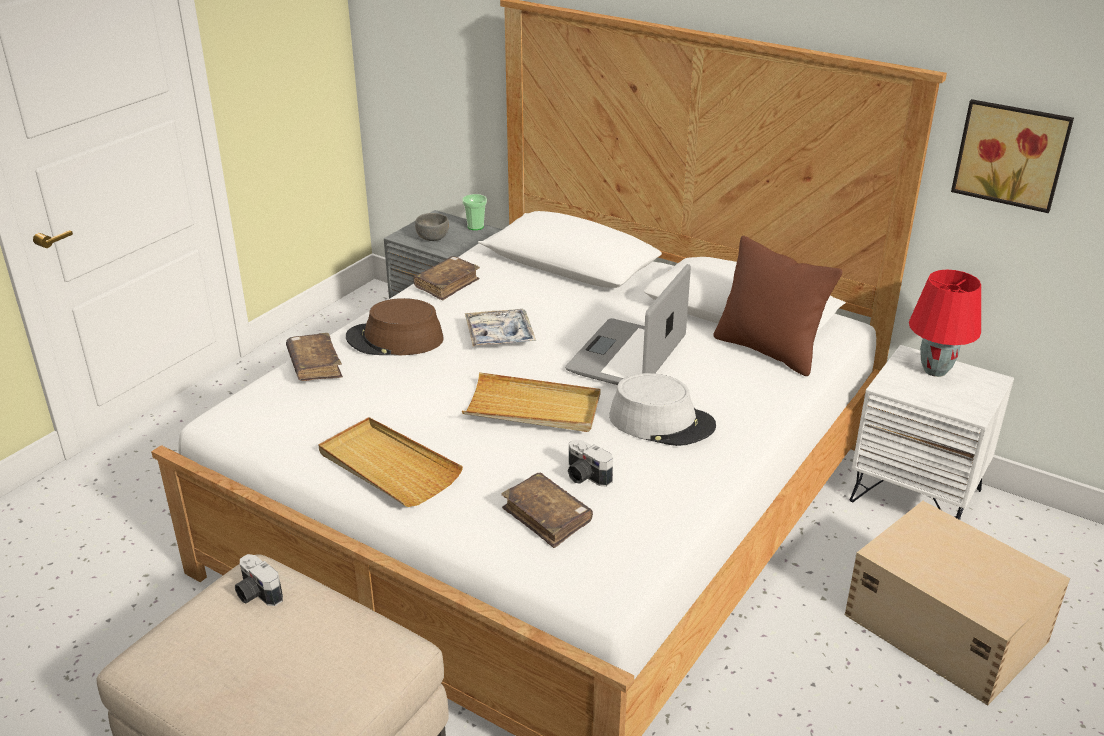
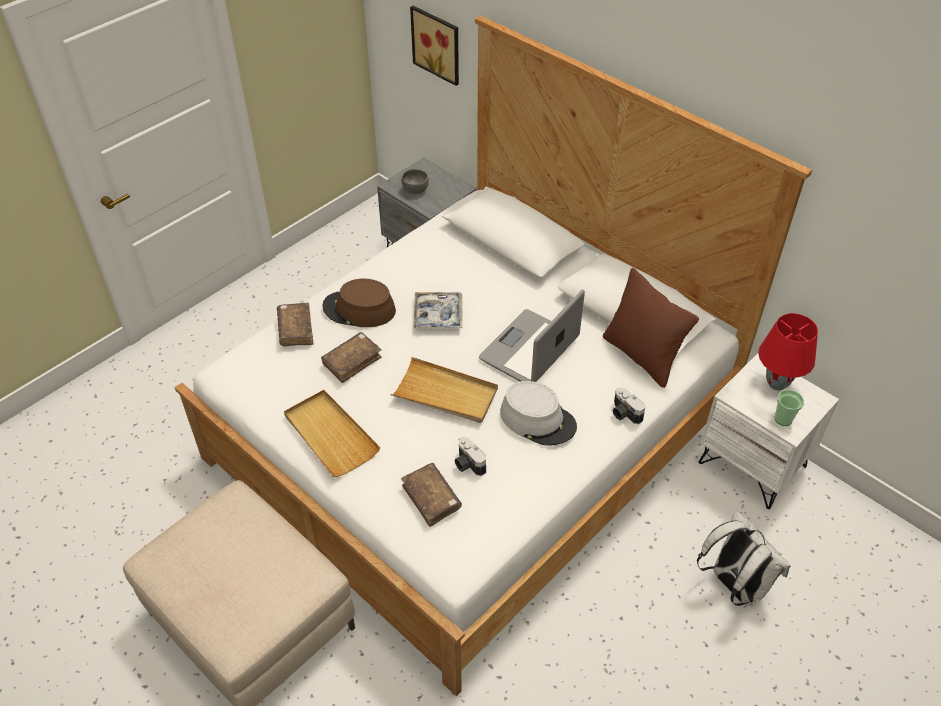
camera: 10 degrees right, 15 degrees up
(256, 594) = (231, 518): camera -> camera (624, 414)
(447, 284) = (410, 254): brown book -> brown book (352, 361)
(475, 226) = (452, 180): cup -> cup (783, 419)
(944, 626) = (733, 585): beige storage box -> white backpack
(1011, 154) = (856, 241): picture -> picture (438, 44)

